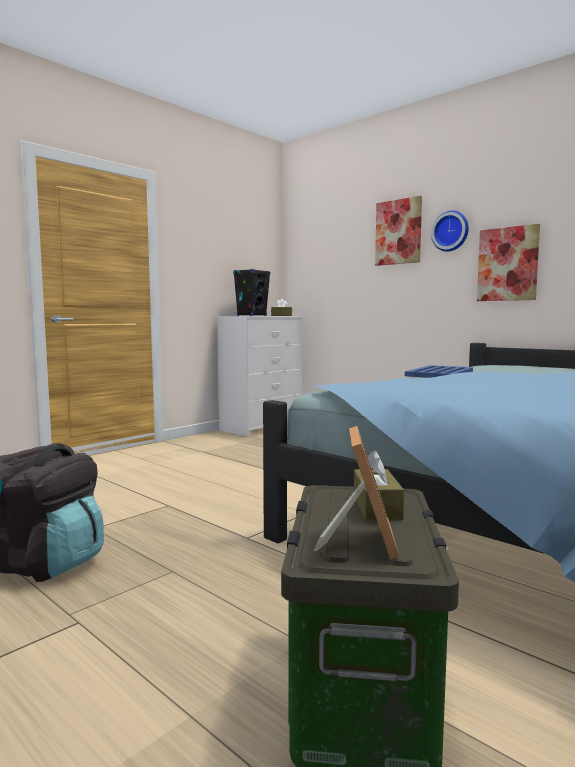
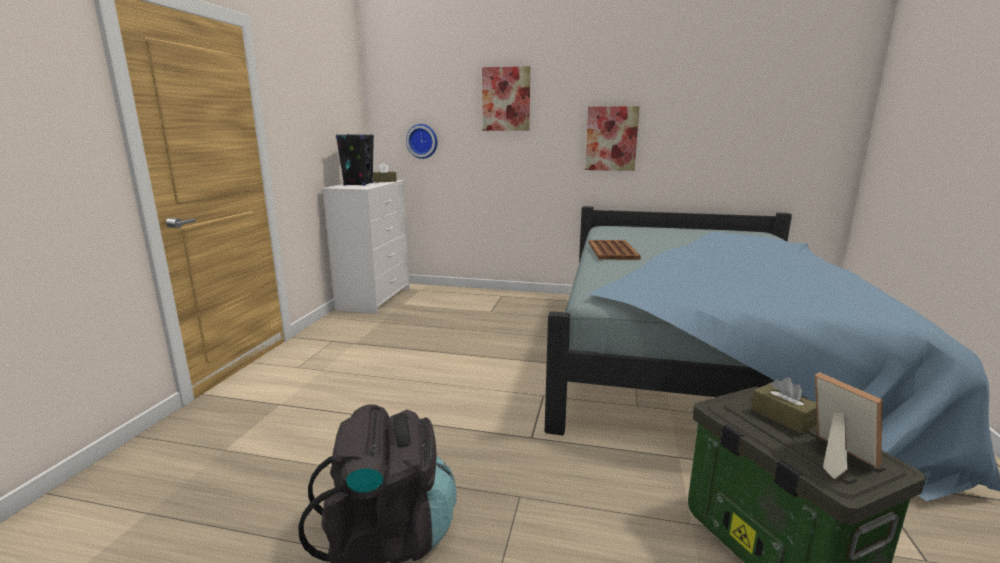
camera: 30 degrees left, 10 degrees up
(439, 373) = (612, 251): blue tray -> brown tray
(451, 231) = (559, 104): wall clock -> wall clock (422, 141)

